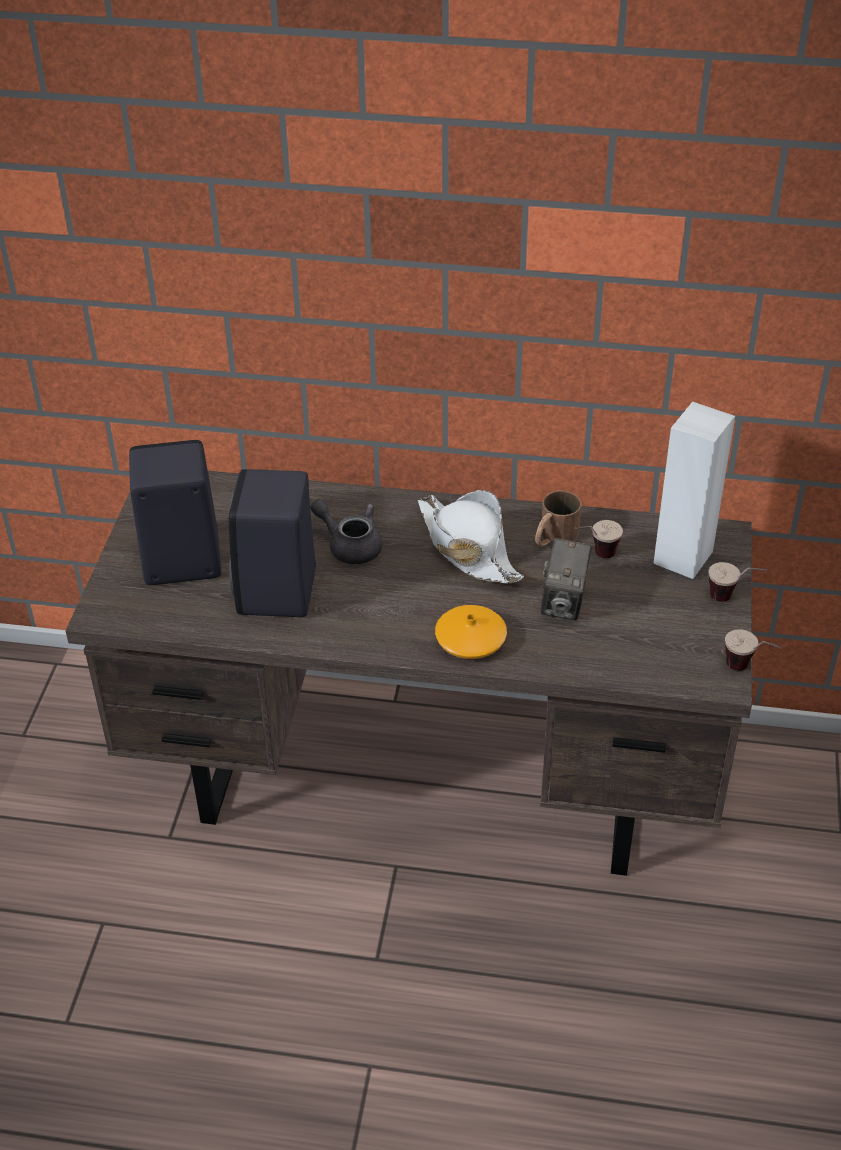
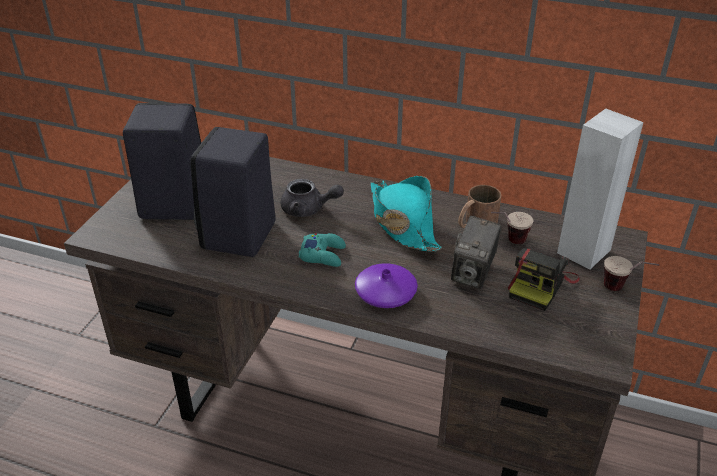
camera: 10 degrees right, 5 degrees down
(350, 545) = (308, 209): grey teapot -> grey teapot turned 150 degrees clockwise
(385, 602) = (323, 254): none -> turquoise game controller
(467, 547) = (402, 222): white hat -> turquoise hat
(470, 640) = (385, 293): orange vase -> purple vase
(641, 606) = (540, 285): none -> camera
(748, 670) = (631, 352): cup -> none

